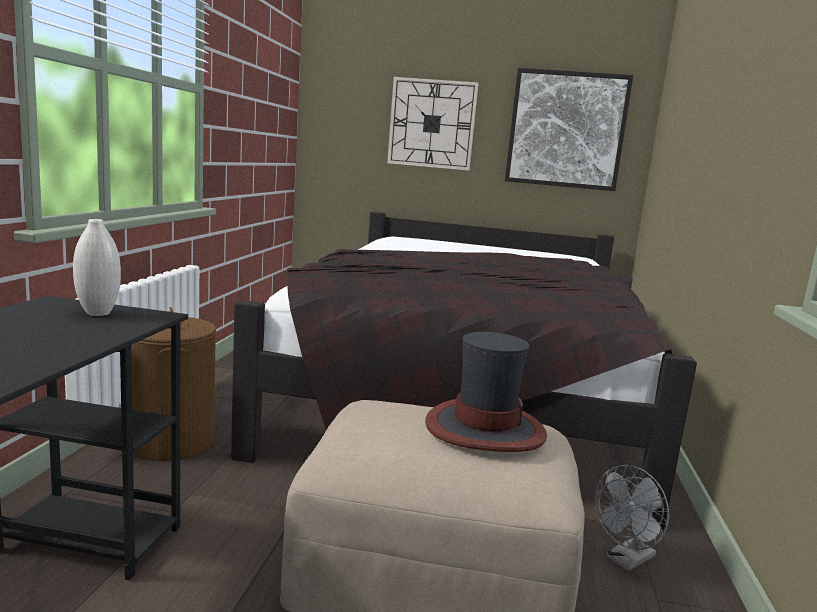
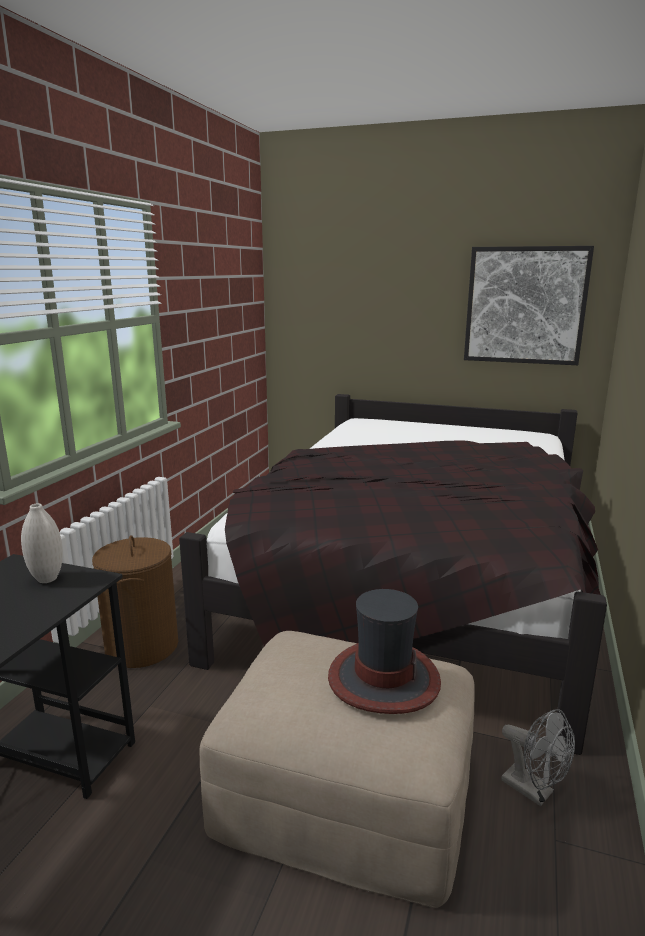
camera: 10 degrees right, 5 degrees up
(432, 124) = (390, 307): wall clock -> none
(626, 560) = (534, 791): grey fan -> grey fan turned 105 degrees counterclockwise

